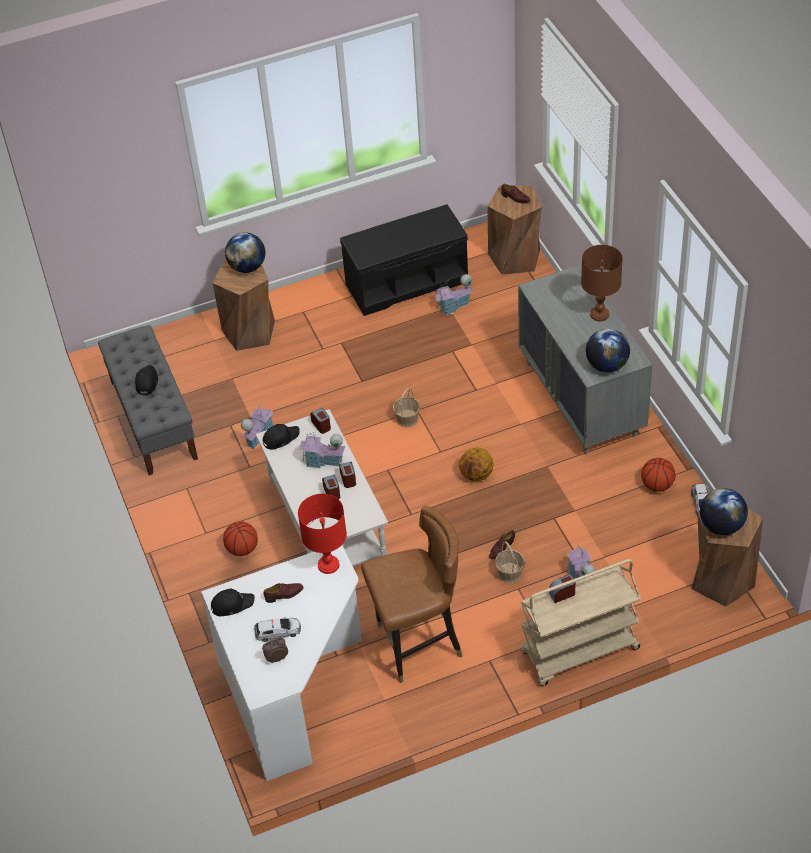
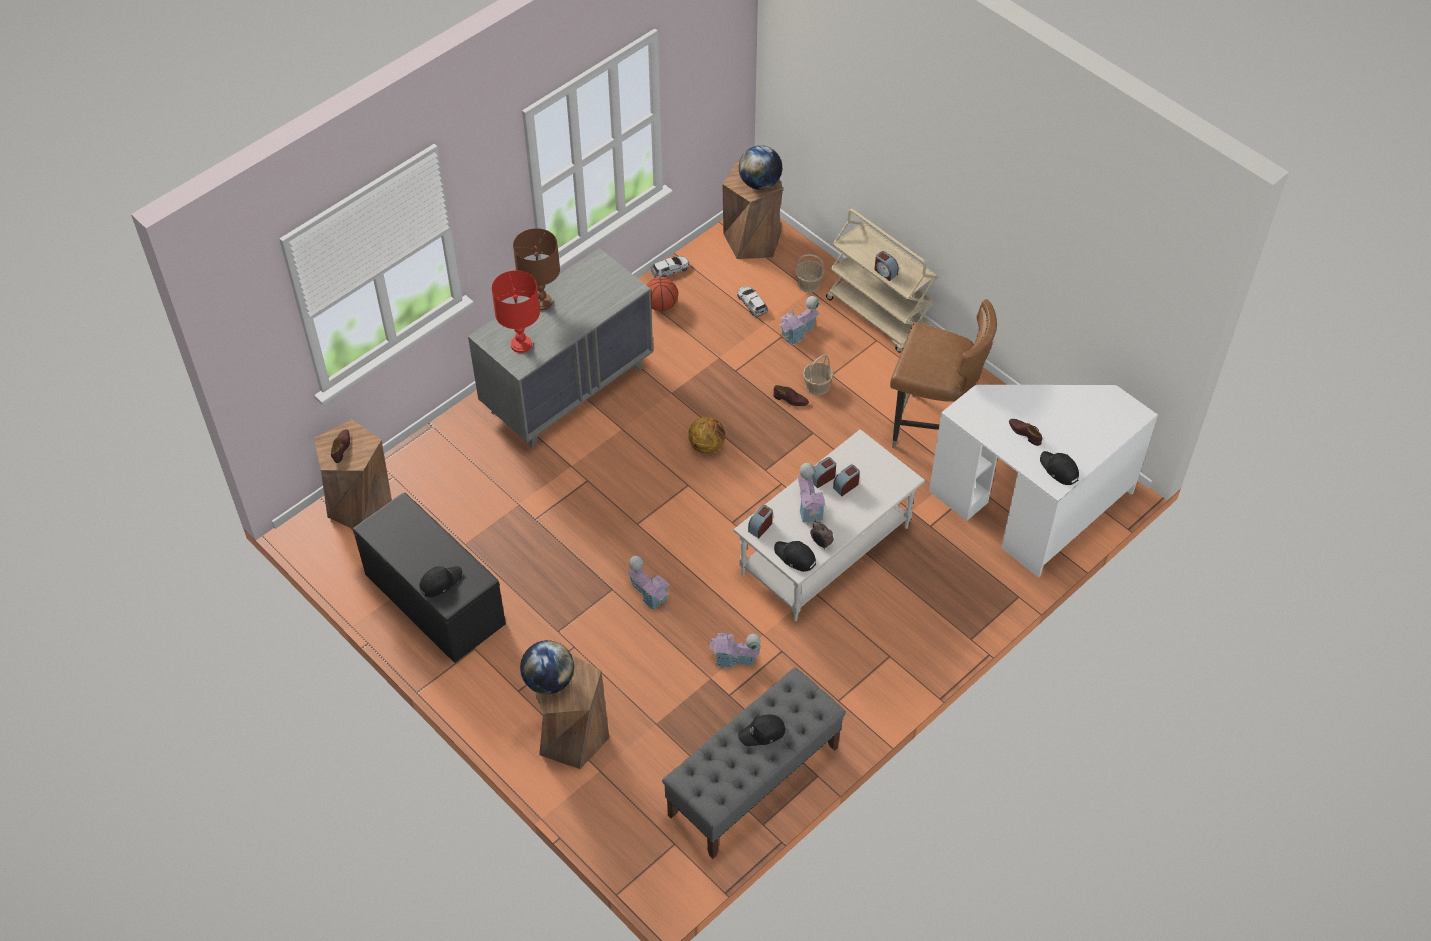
camera: 115 degrees left, 5 degrees up
(242, 549) = (894, 613): basketball -> none
(276, 658) = (1095, 414): alarm clock -> alarm clock (821, 543)
(278, 631) = (1067, 423): toy car -> toy car (752, 303)
(328, 565) = (973, 411): red table lamp -> red table lamp (521, 344)
(373, 239) = (440, 582): none -> black cap
(407, 418) = (653, 528): basket -> basket (808, 283)
(418, 645) = (932, 429): brown chair -> brown chair turned 150 degrees clockwise
(454, 306) = (461, 539): toy house -> toy house (649, 594)
(606, 365) = (614, 280): globe -> none

